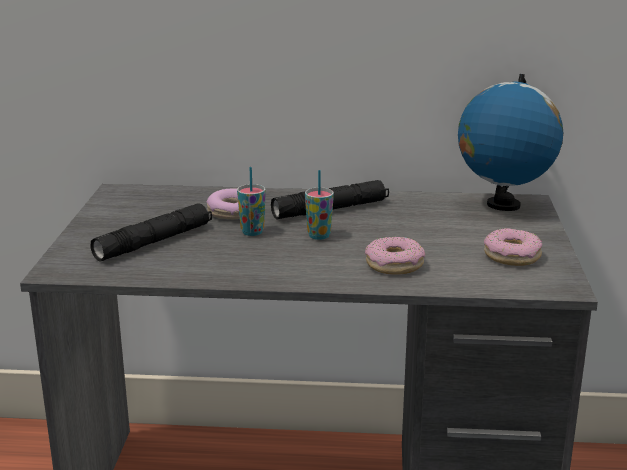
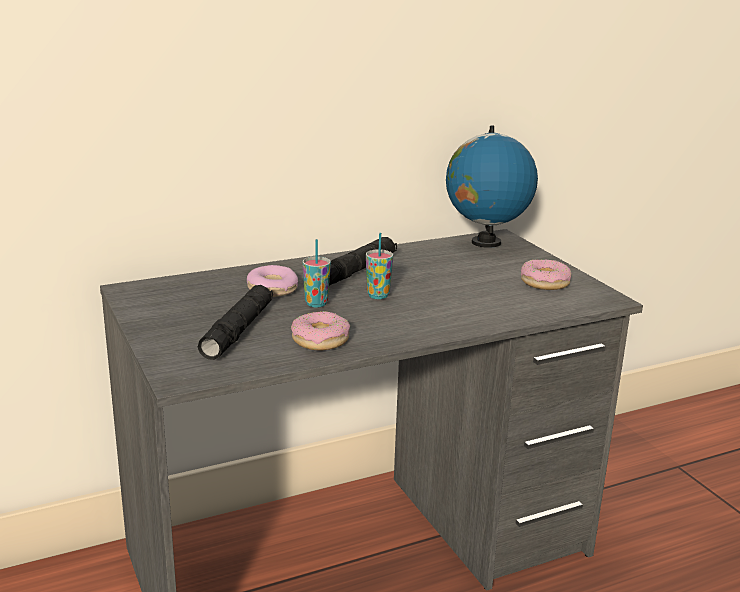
camera: 30 degrees left, 0 degrees up
(394, 264) = (470, 307): donut -> donut (320, 340)

